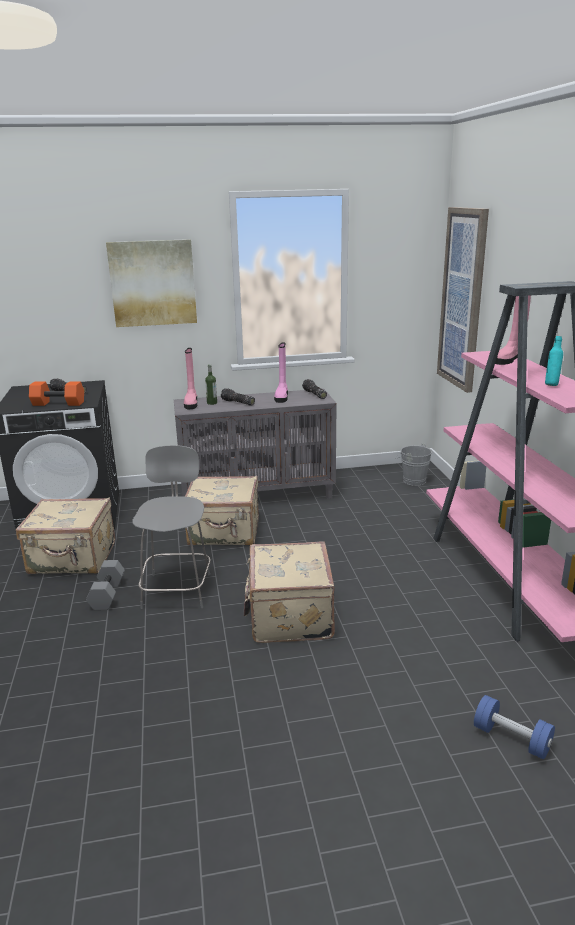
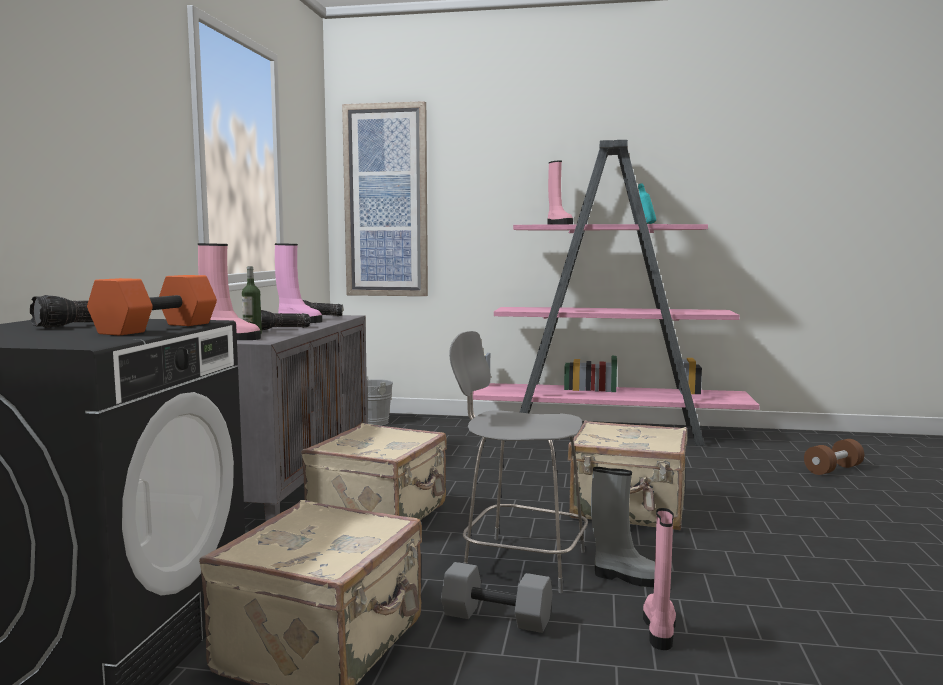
camera: 70 degrees left, 15 degrees down
(104, 646) = (659, 629): none -> pink boot
(153, 283) = (113, 124): picture -> none
(168, 629) = (628, 578): none -> grey boot
(511, 738) = (833, 470): blue dumbbell -> brown dumbbell

